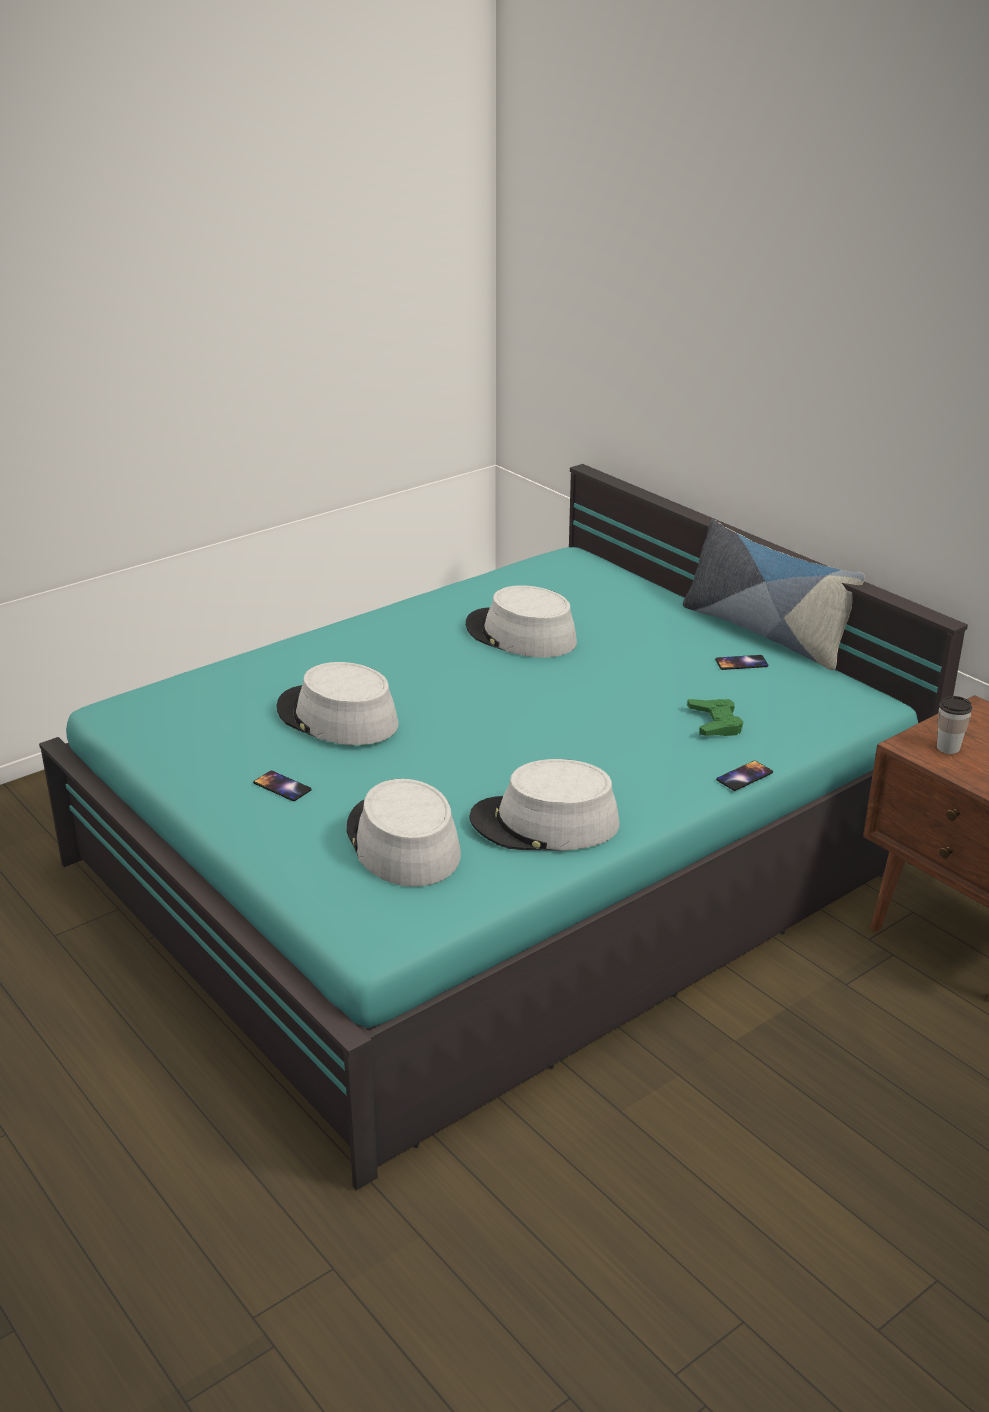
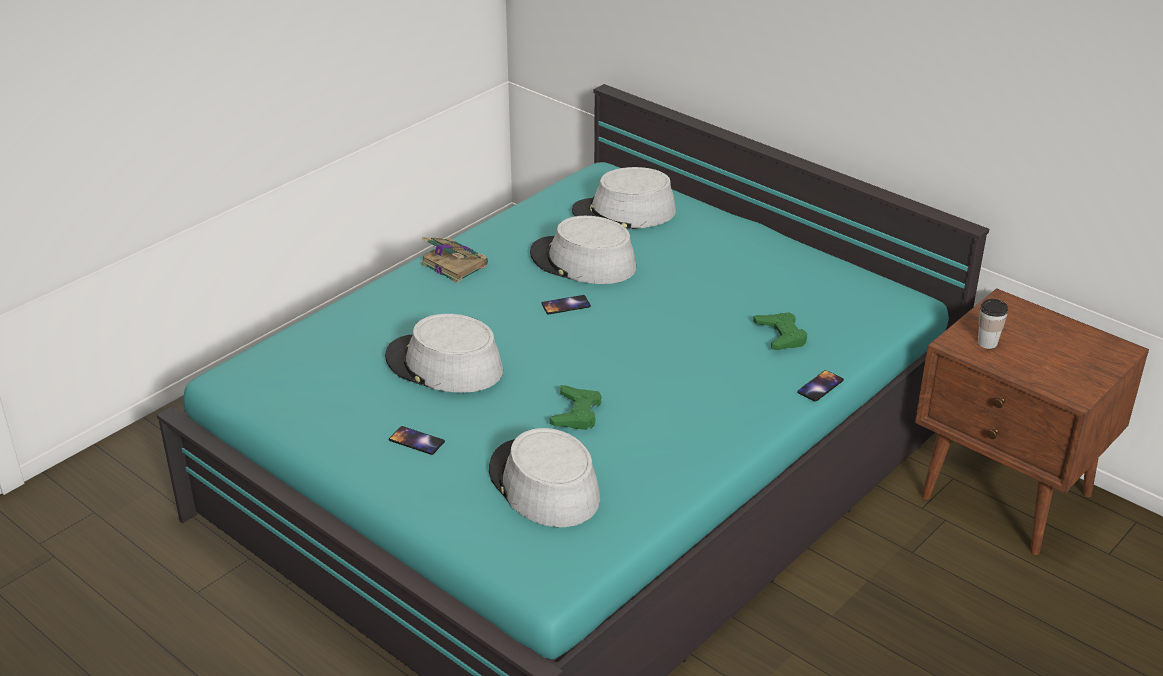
camera: 10 degrees left, 5 degrees up
(382, 626) = (453, 264): none -> book
(463, 777) = (576, 413): none -> green game controller
(544, 823) = (662, 452): grey hat -> grey hat (624, 213)
(741, 663) = (787, 272): phone -> phone (566, 305)
(765, 632) = (799, 239): pillow -> none

